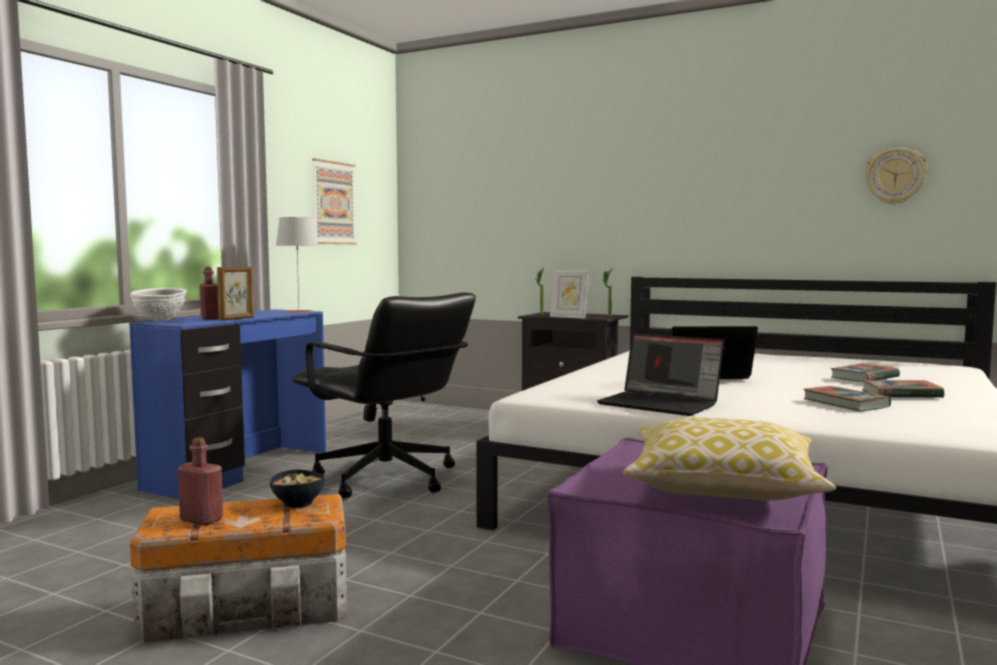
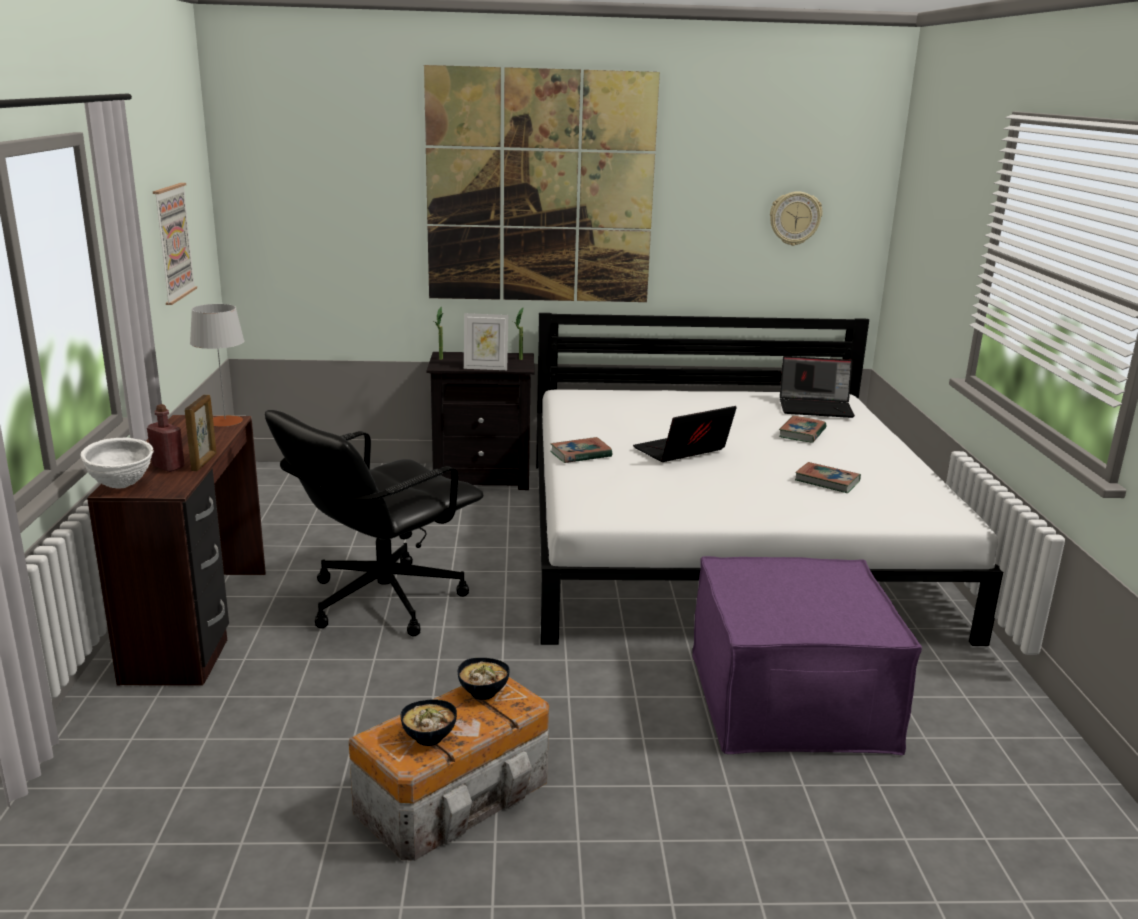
camera: 30 degrees left, 15 degrees up
(201, 519) = (430, 738): red bottle -> bowl
(241, 470) = (201, 624): blue desk -> brown desk
(386, 479) = (382, 600): black office chair -> black office chair turned 120 degrees clockwise
(635, 165) = (540, 188): none -> picture
(661, 404) = (703, 509): laptop -> laptop (816, 407)
(723, 488) = (838, 610): pillow -> none
(901, 394) = (848, 458): book -> book (580, 454)

